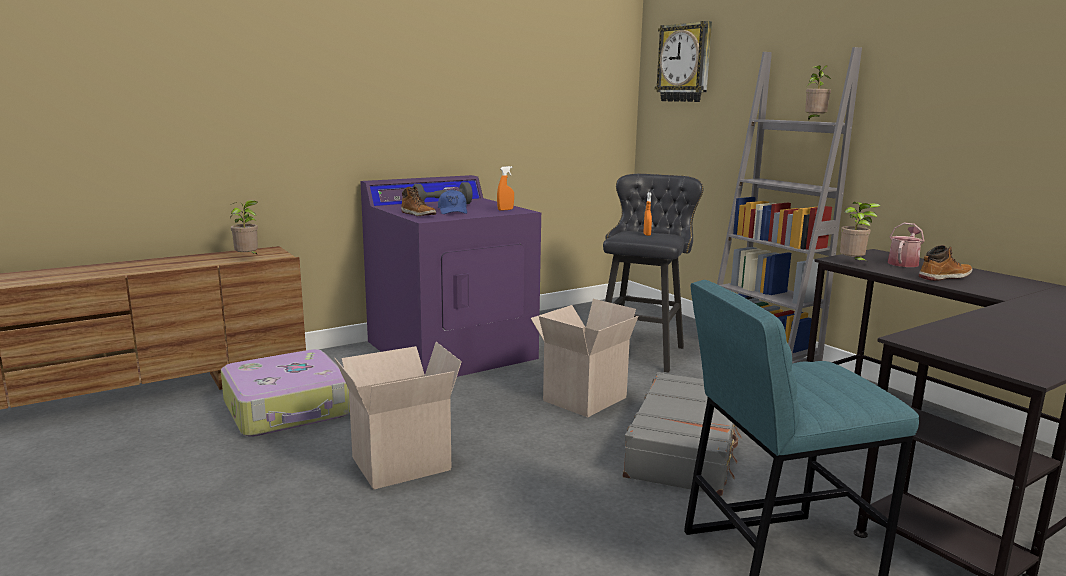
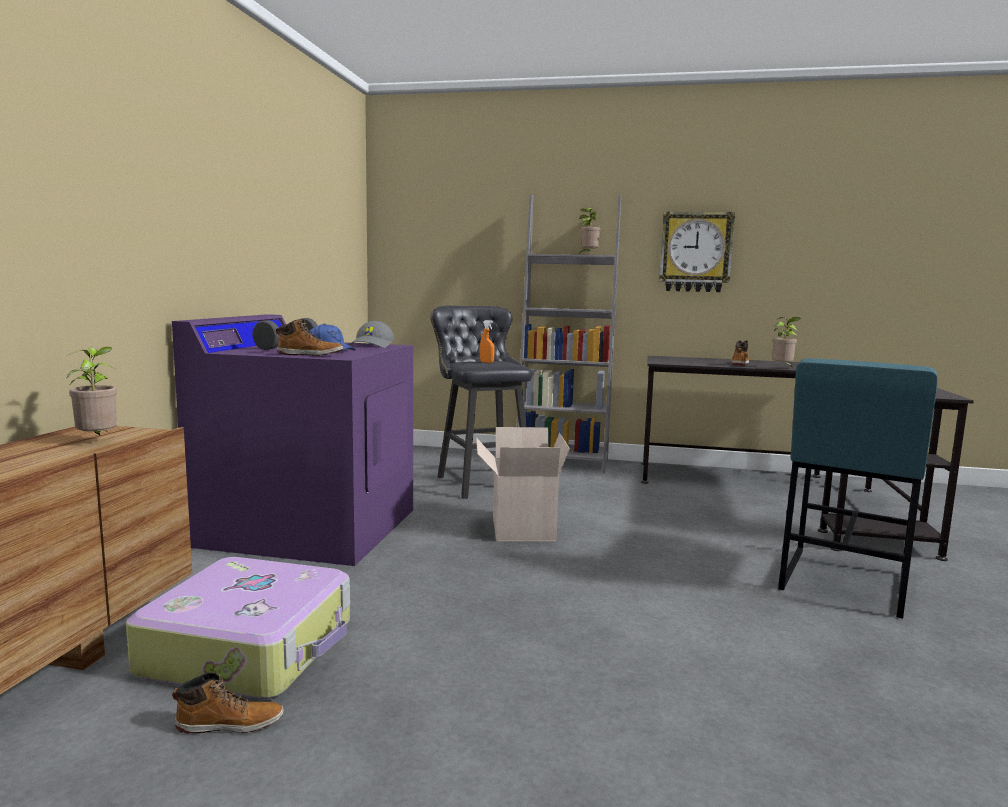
camera: 45 degrees left, 5 degrees down
(216, 439) = (230, 723): none -> boot
(401, 462) = (503, 639): cardboard box -> none
(505, 210) = (372, 345): orange spray bottle -> grey cap
(685, 63) = (429, 202): wall clock -> wall clock (695, 252)
(686, 447) = (659, 537): grey suitcase -> none
(853, 263) = (676, 363): potted plant -> potted plant (783, 368)
(903, 263) = (694, 360): watering can -> none

